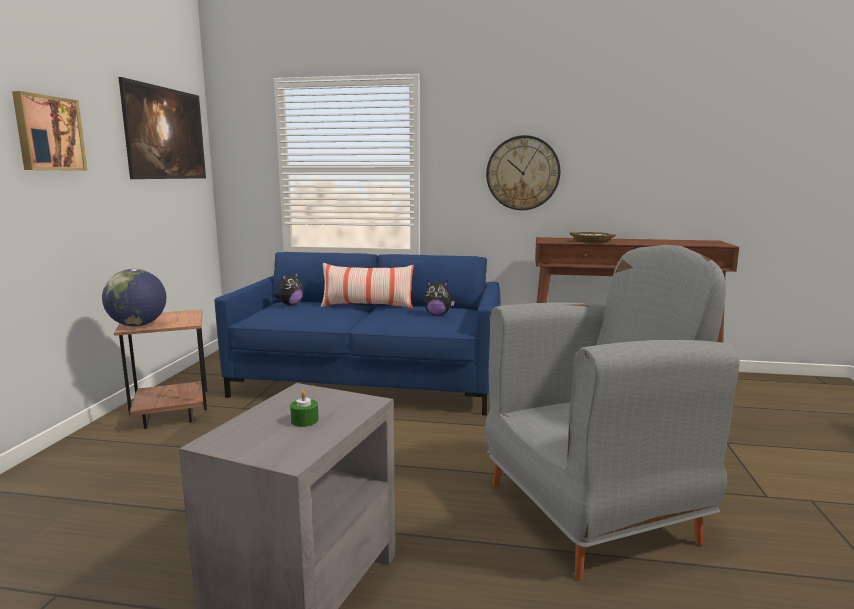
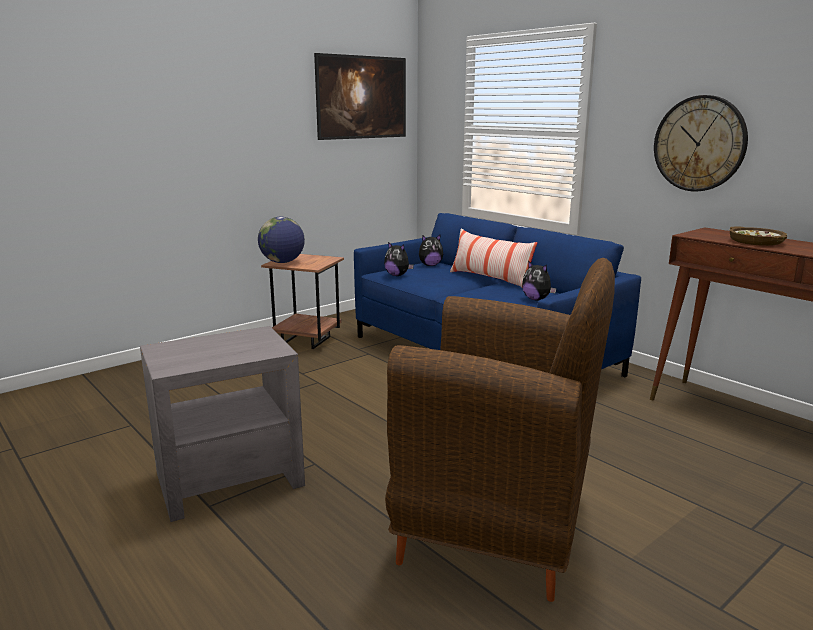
camera: 40 degrees right, 5 degrees up
(48, 133) = (242, 107): picture -> none
(276, 318) = (397, 275): none -> plush toy
(304, 421) = (220, 351): green candle -> none
(592, 512) = (496, 529): grey armchair -> brown armchair

